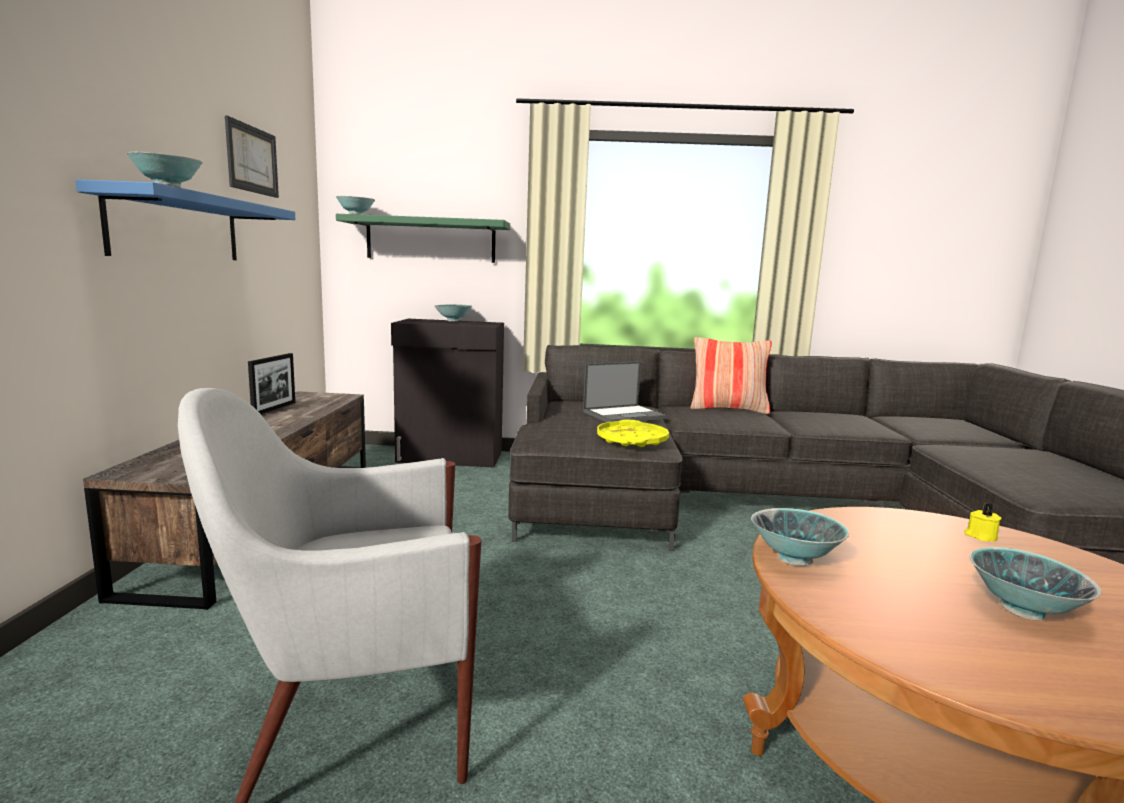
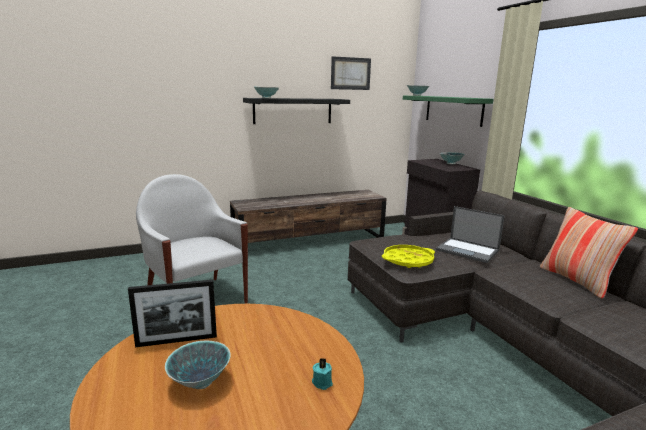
camera: 65 degrees right, 5 degrees up
(177, 228) = (293, 111): blue shelf -> black shelf
(274, 409) = (334, 194): picture frame -> picture frame (177, 341)
(795, 559) = (231, 314): bowl -> none
(980, 536) = (322, 382): yellow candle -> turquoise candle

